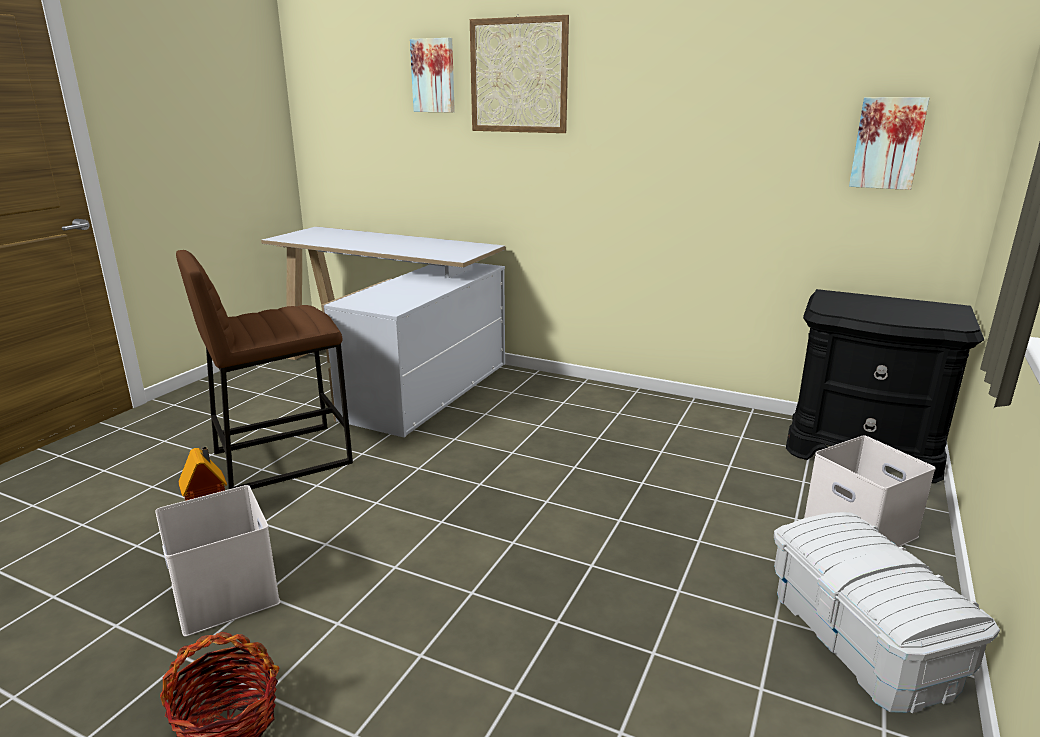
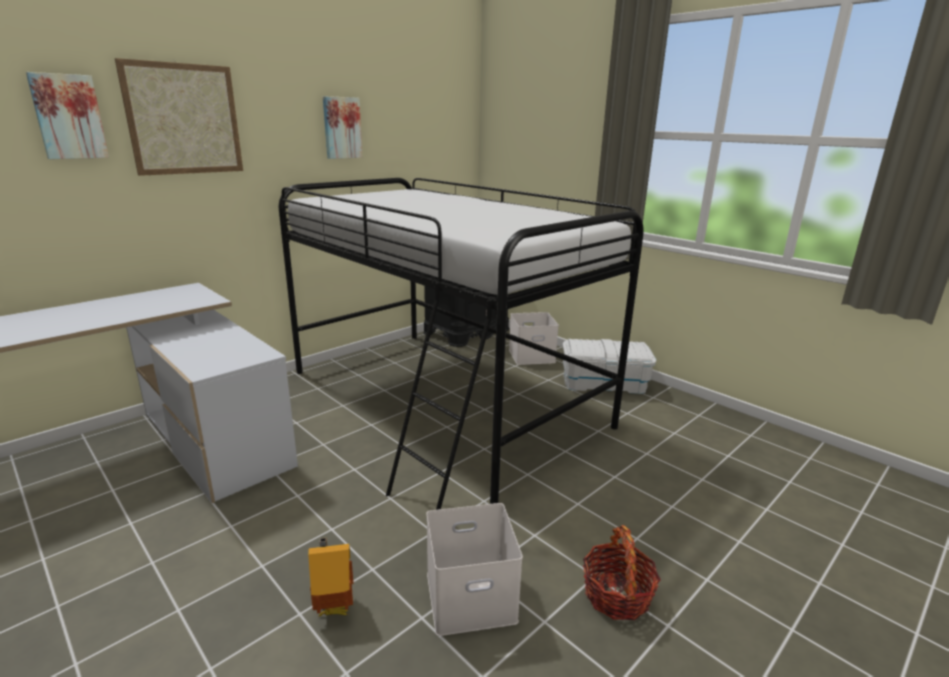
camera: 70 degrees left, 0 degrees up
(282, 457) = (251, 549): brown stool -> none
(611, 482) = (443, 400): none -> black bed
(887, 143) = (436, 162): picture -> picture (341, 128)

